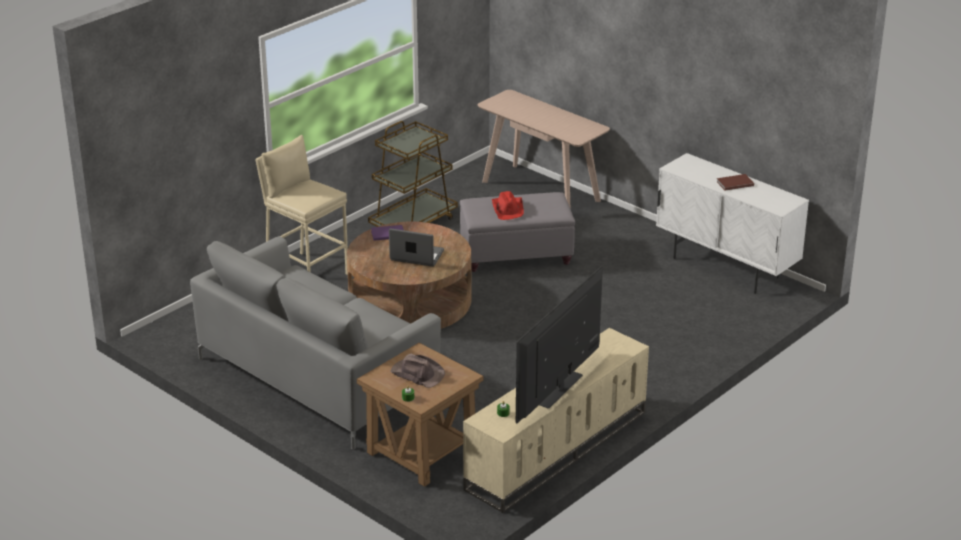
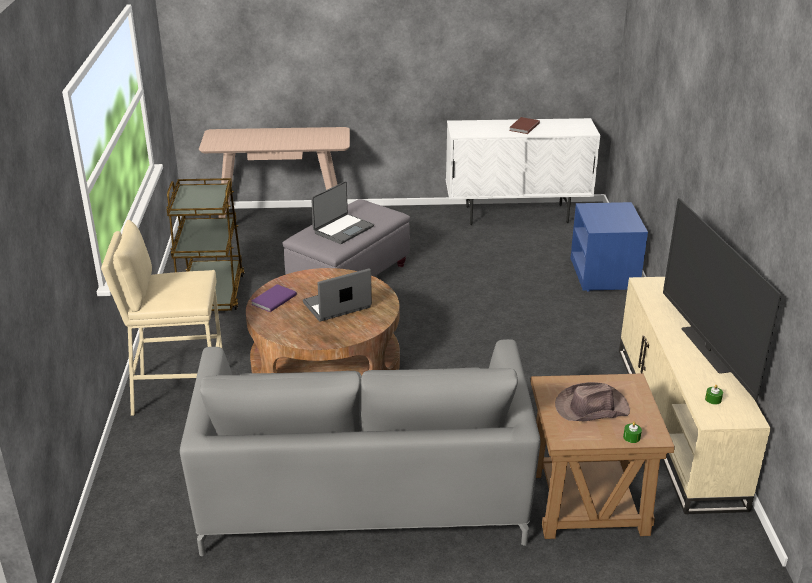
camera: 45 degrees left, 0 degrees up
(508, 209) = (343, 229): red hat -> laptop
(703, 343) = (605, 274): none -> blue nightstand

